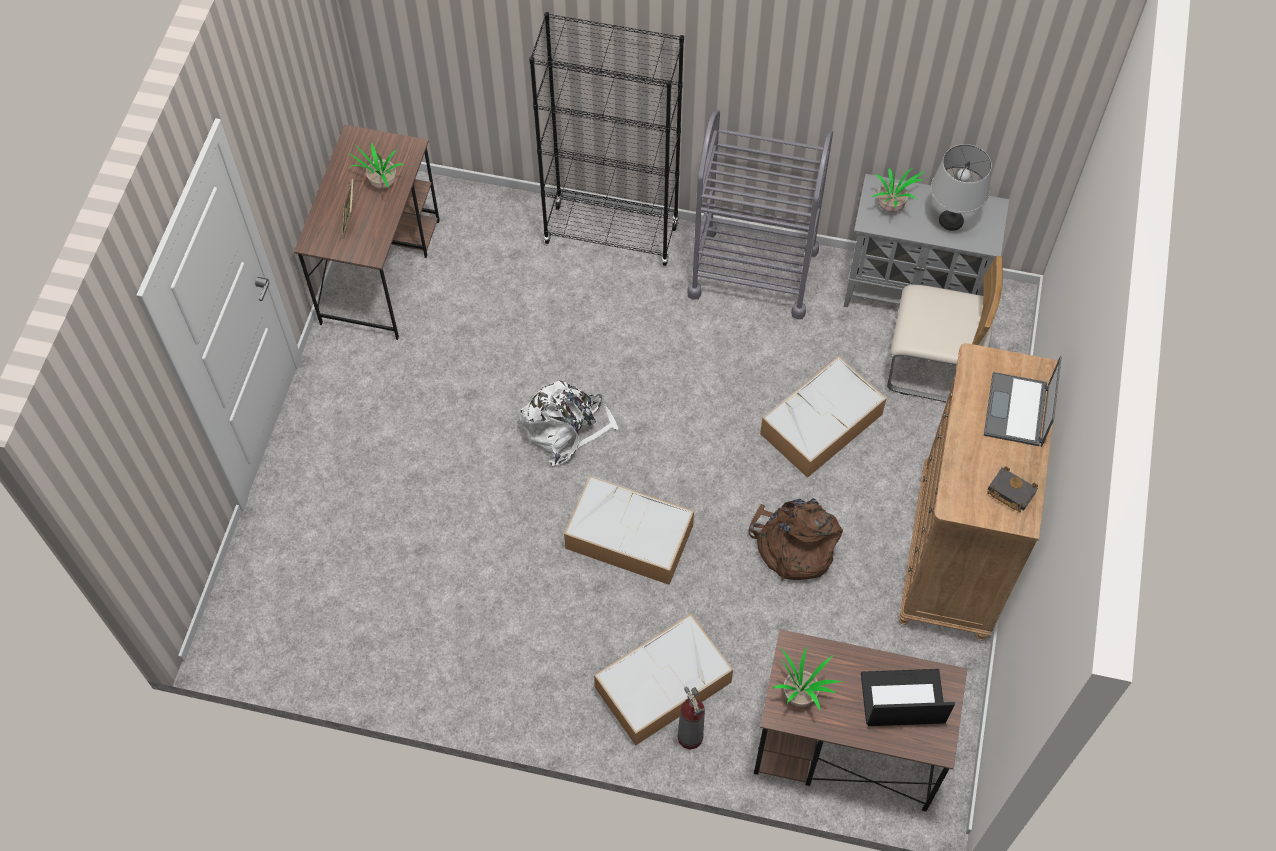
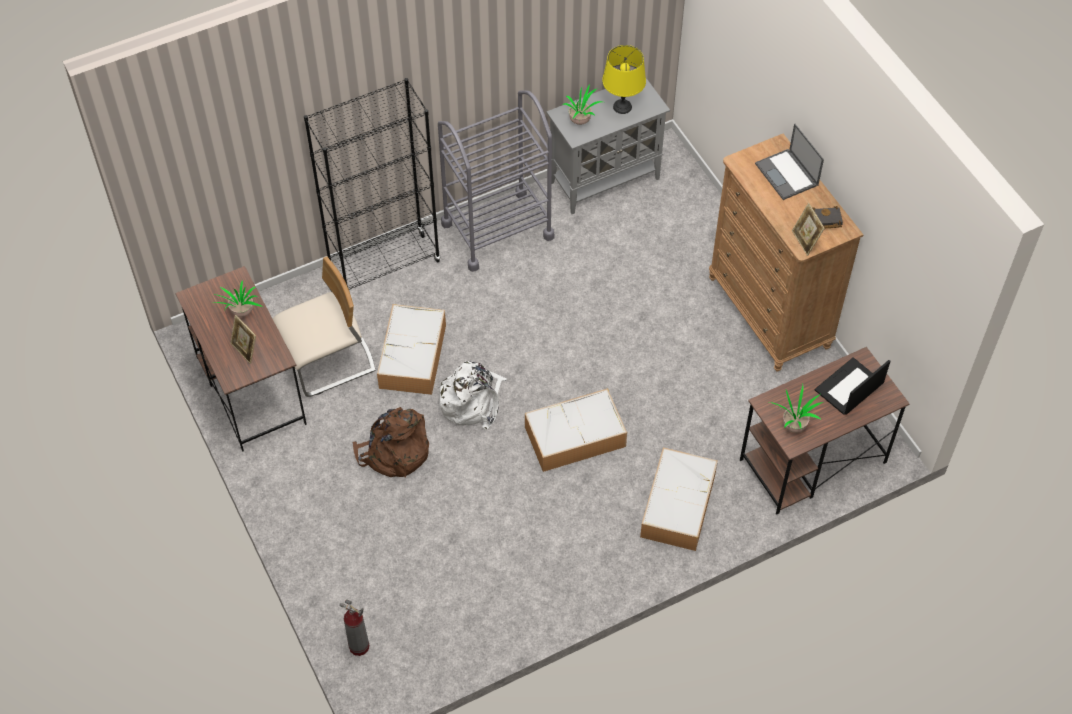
camera: 40 degrees left, 5 degrees down
(690, 737) = (721, 522): fire extinguisher -> fire extinguisher (359, 646)
(793, 545) = (676, 372): brown backpack -> brown backpack (394, 453)
(820, 425) = (625, 292): storage box -> storage box (413, 357)
(937, 367) = (660, 213): beige chair -> beige chair (329, 361)
(951, 219) = (622, 106): grey table lamp -> yellow table lamp
(962, 499) = (805, 241): none -> picture frame

